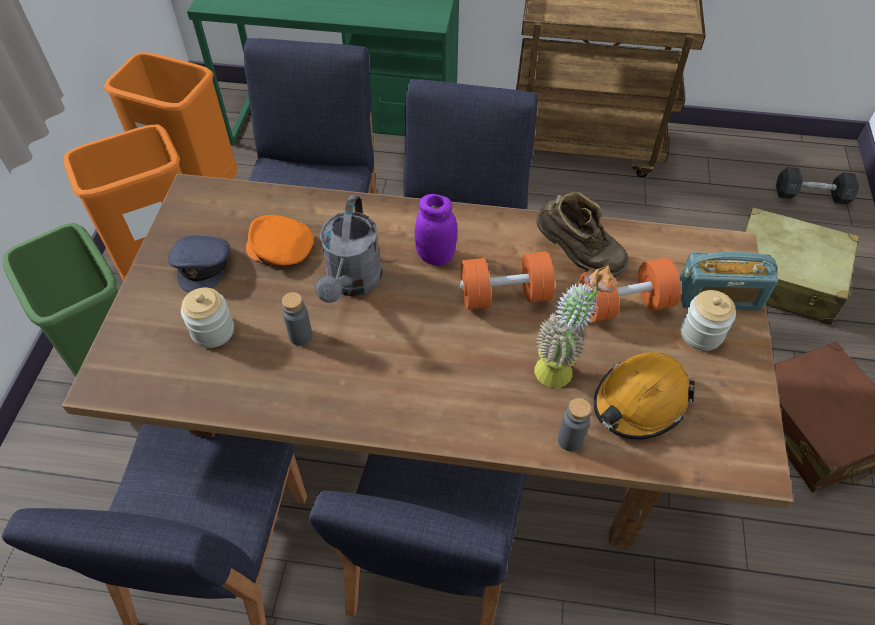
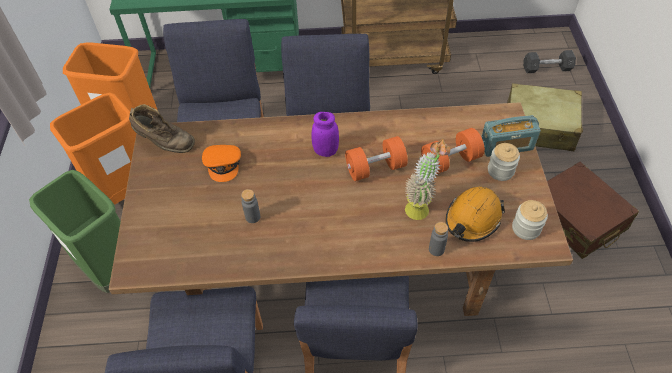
camera: 10 degrees left, 0 degrees up
(203, 265) = (175, 183): grey cap -> none
(213, 331) = (194, 224): jar -> jar (526, 228)
(280, 250) = (223, 164): orange cap -> orange cap turned 105 degrees counterclockwise
(352, 283) = (276, 177): grey watering can -> none
(577, 257) = (415, 136): brown boot -> brown boot (165, 143)

